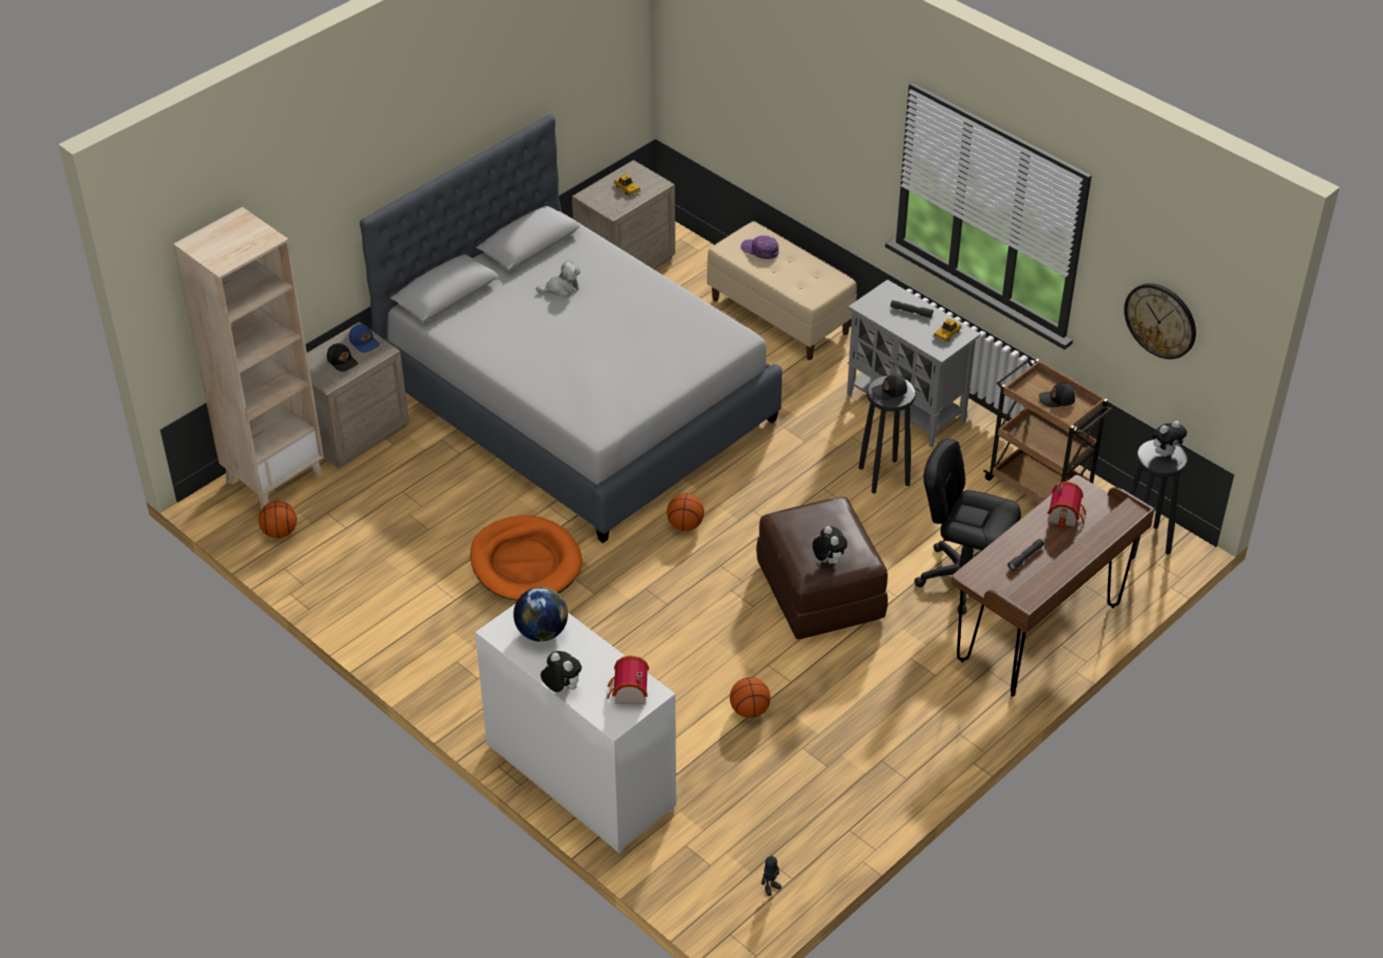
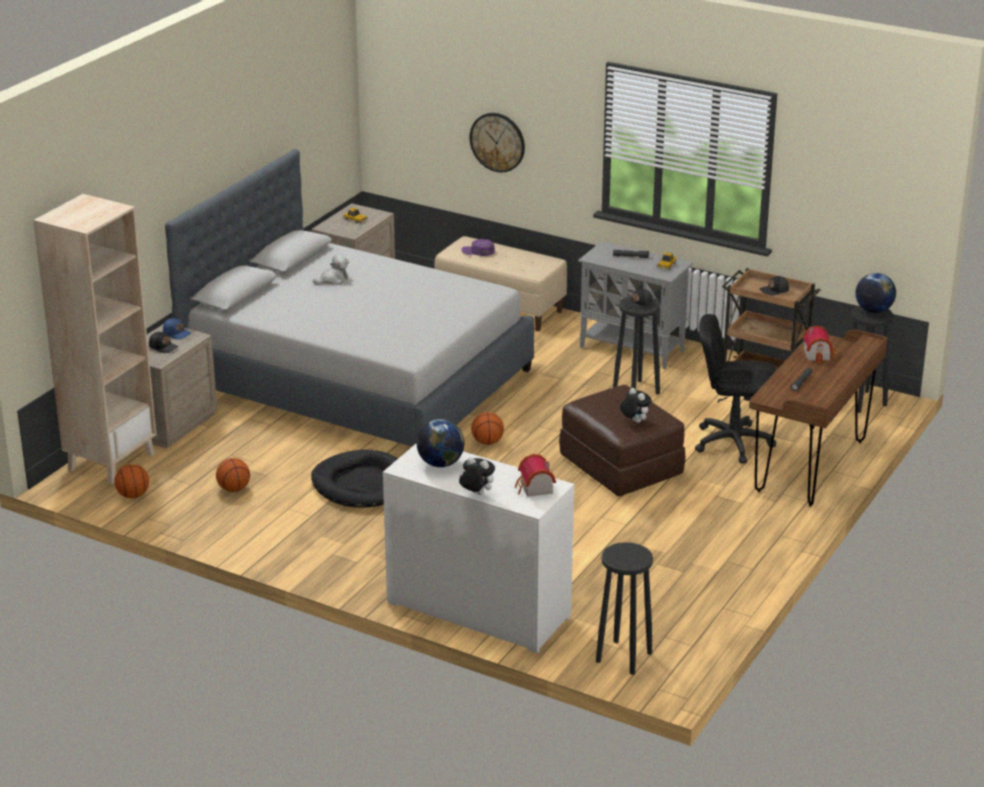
camera: 15 degrees left, 15 degrees down
(526, 563) = (362, 484): orange dog bed -> black dog bed
(710, 880) = (623, 657): none -> black stool
(749, 710) = (601, 547): basketball -> basketball (234, 489)
(770, 887) = (677, 653): toy robot -> none
(1161, 320) = (850, 202): wall clock -> wall clock (497, 142)
(1165, 452) = (873, 311): plush toy -> globe

